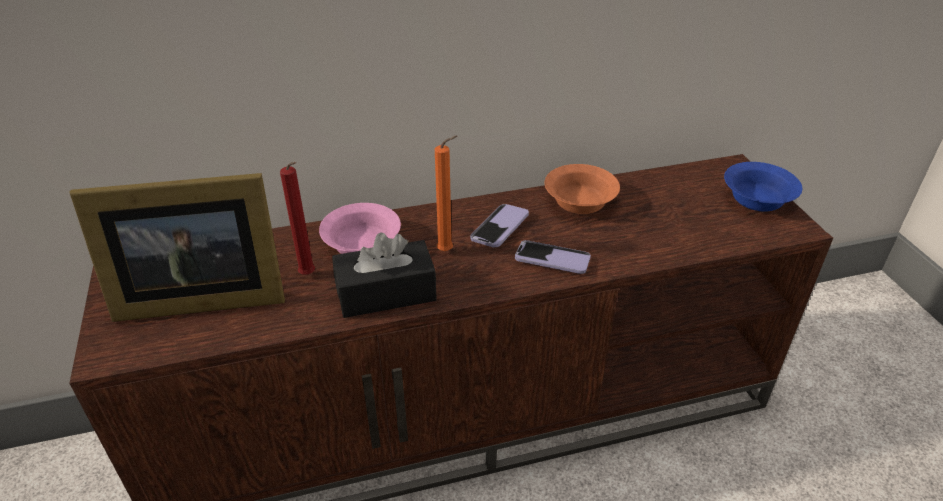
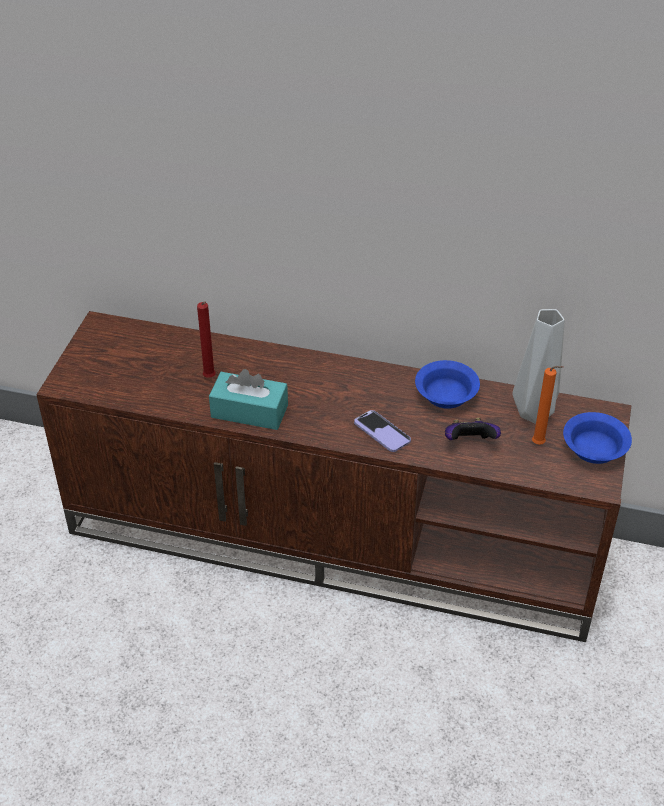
camera: 30 degrees right, 5 degrees up
(196, 297) = (133, 366): picture frame -> none
(364, 244) = (261, 369): pink bowl -> none
(386, 293) = (249, 411): black tissue box -> turquoise tissue box
(447, 251) = (314, 397): orange candle -> orange candle (540, 444)
(499, 227) = (366, 393): phone -> none
(578, 201) = (445, 394): orange bowl -> blue bowl
(646, 236) = (469, 443): none -> game controller
(674, 190) = (533, 414): none -> grey vase

